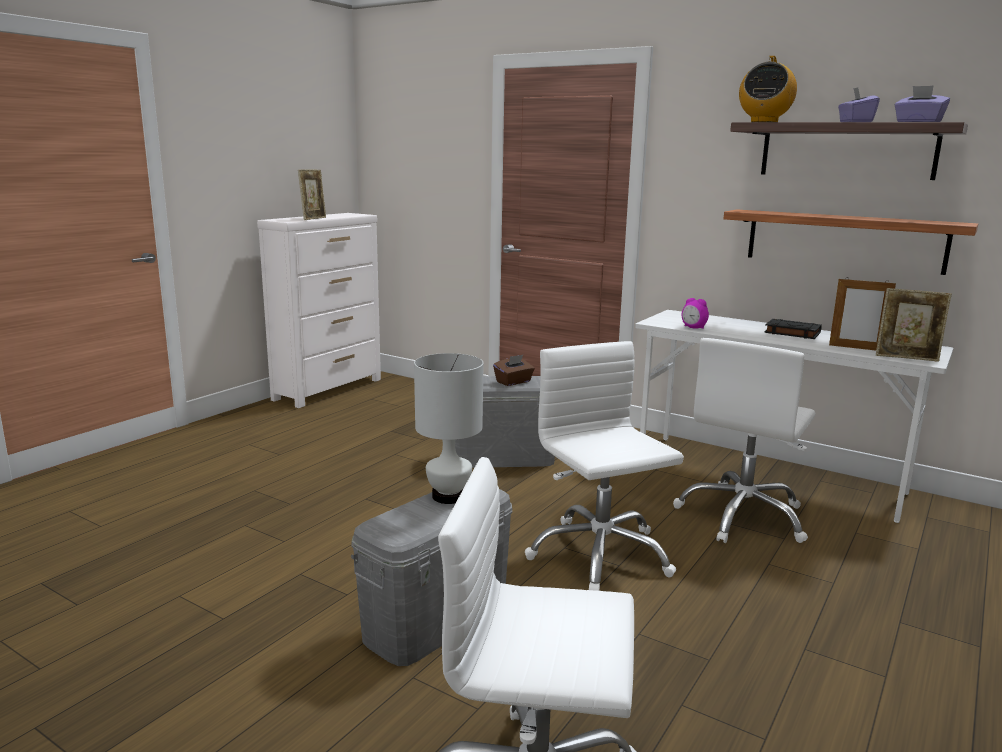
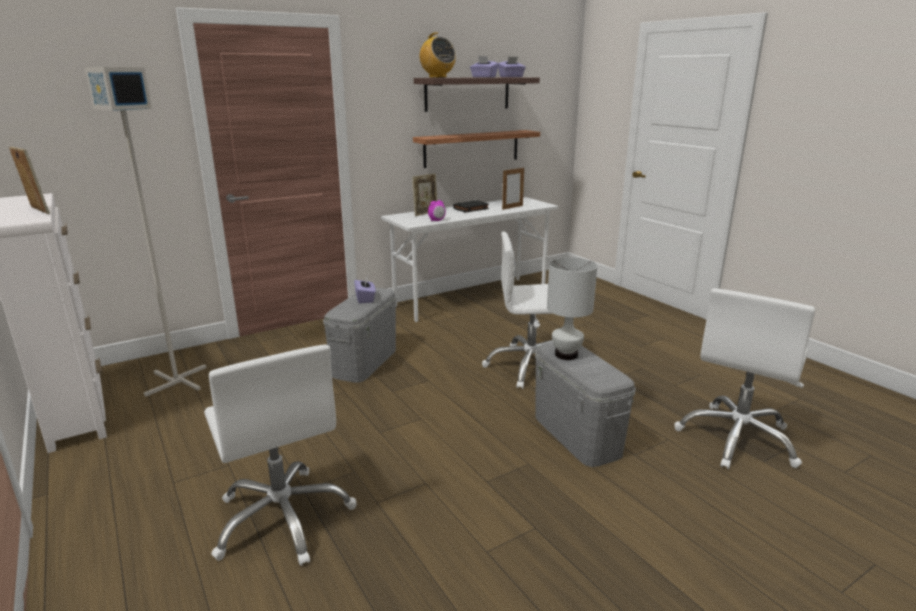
camera: 65 degrees left, 5 degrees up
(395, 401) = (175, 381): none -> grey floor lamp
(513, 382) = (365, 299): brown tissue box -> purple tissue box
(743, 516) = (512, 319): white office chair -> white office chair (283, 518)
(907, 358) = (537, 206): picture frame -> picture frame (425, 213)

